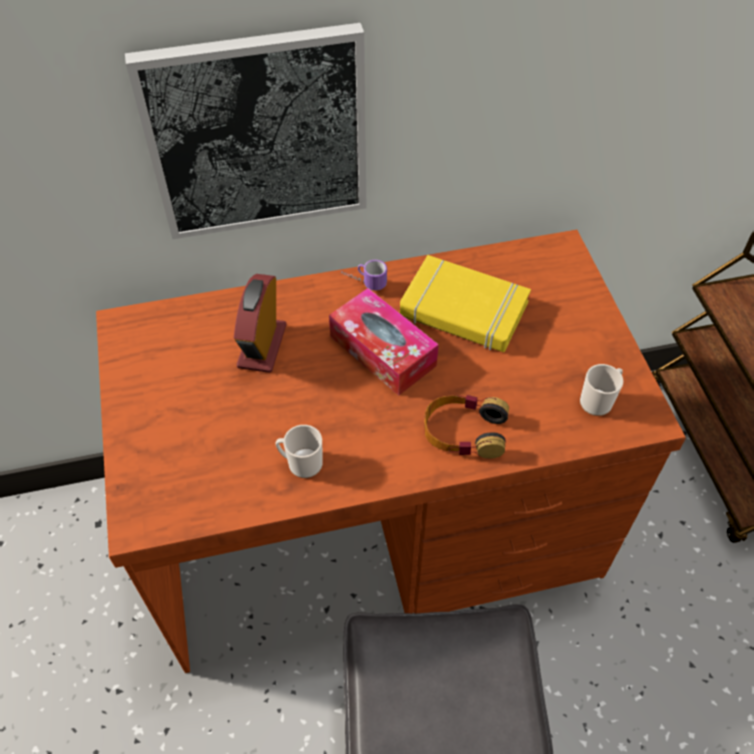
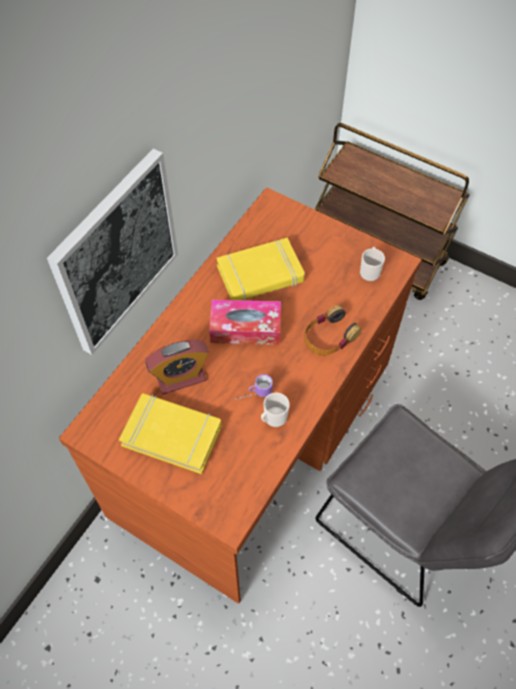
camera: 45 degrees left, 5 degrees up
(188, 393) = (172, 435): none -> yellow book
(262, 346) = (181, 377): alarm clock -> alarm clock turned 75 degrees counterclockwise
(363, 282) = (192, 299): mug -> mug (253, 394)

